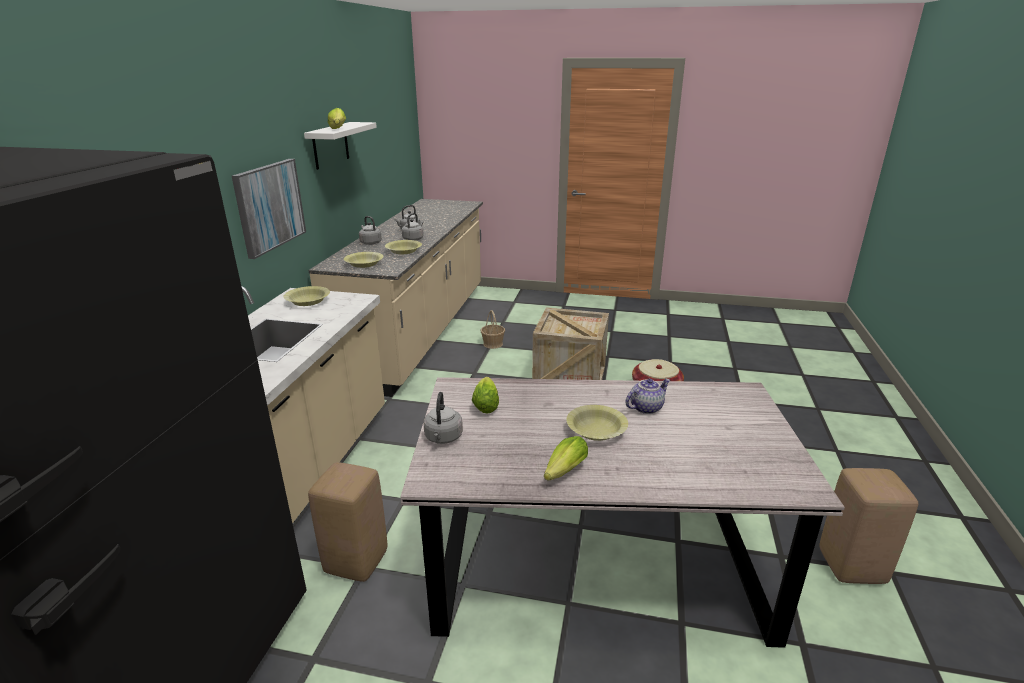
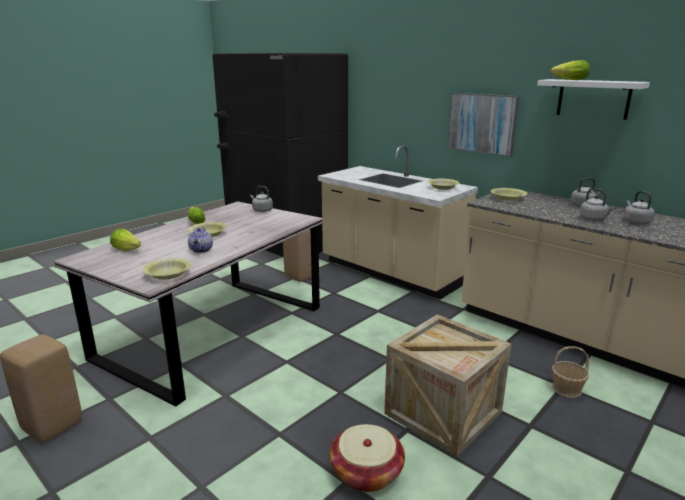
camera: 120 degrees right, 5 degrees down
(403, 251) = (543, 211): yellow bowl -> yellow bowl (168, 274)
(486, 403) = (276, 221): lettuce -> lettuce (128, 249)

